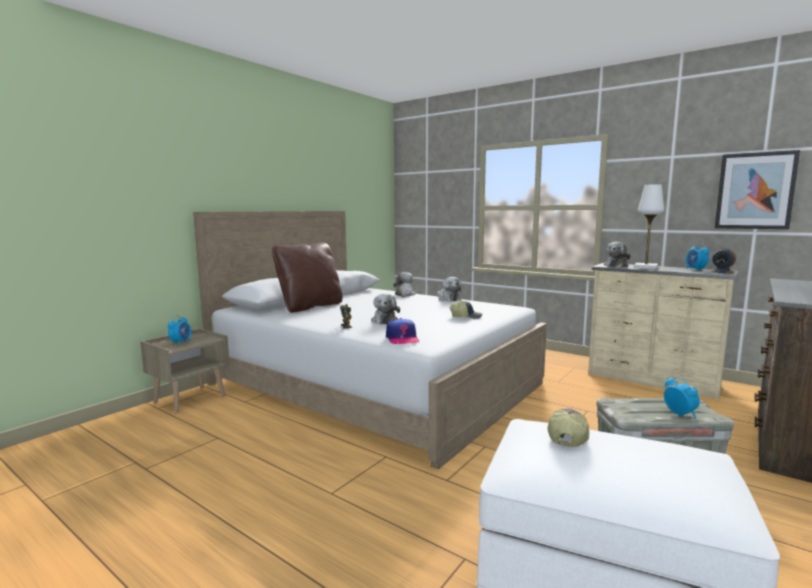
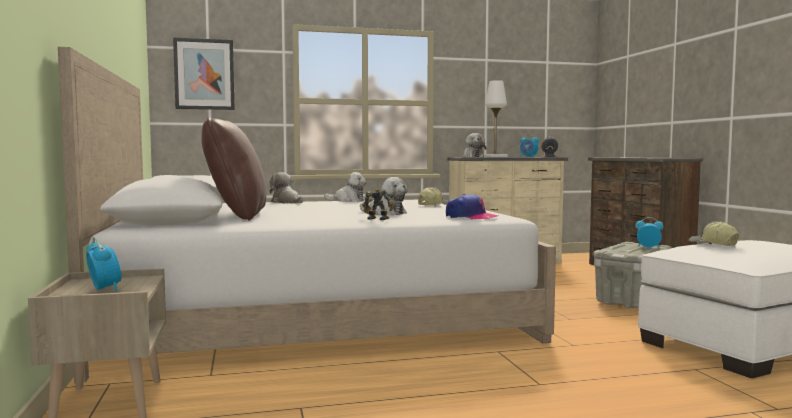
camera: 50 degrees left, 5 degrees down
(755, 191) = (544, 93): picture -> picture (204, 74)

